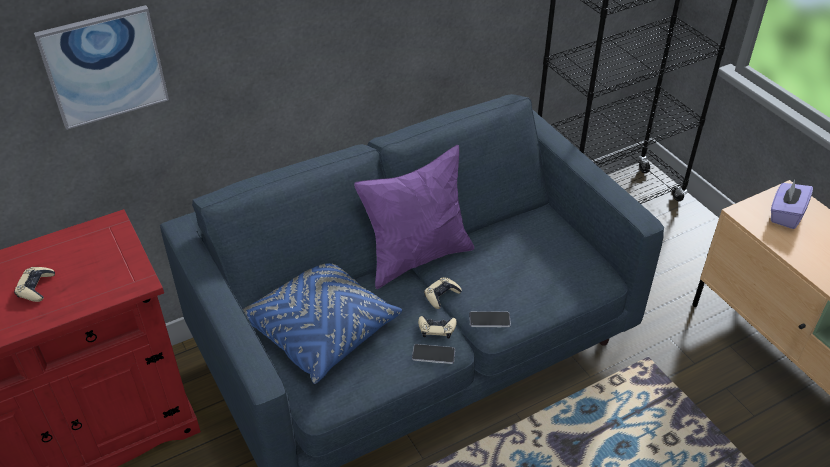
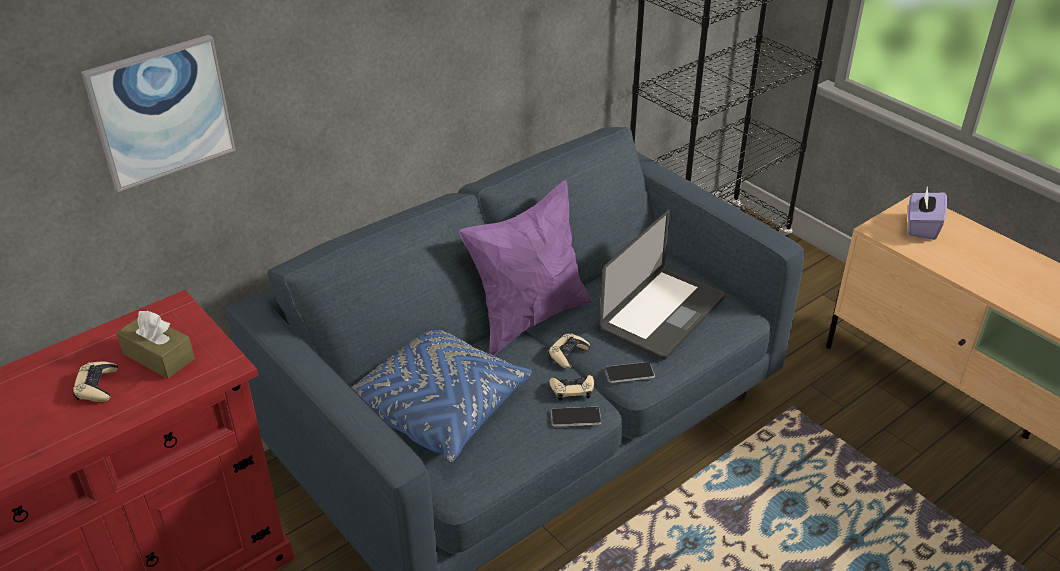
camera: 10 degrees left, 5 degrees down
(89, 267) = (159, 356): none -> brown tissue box
(532, 268) = (663, 314): none -> laptop

